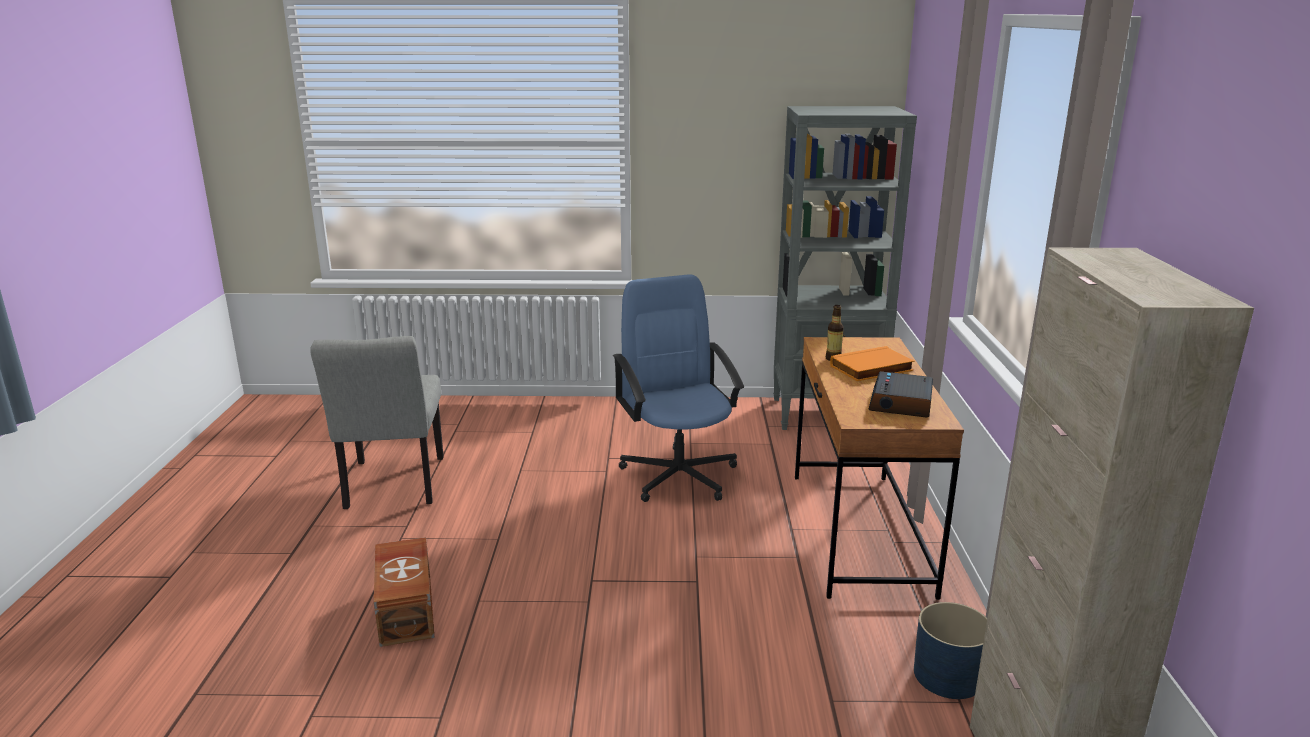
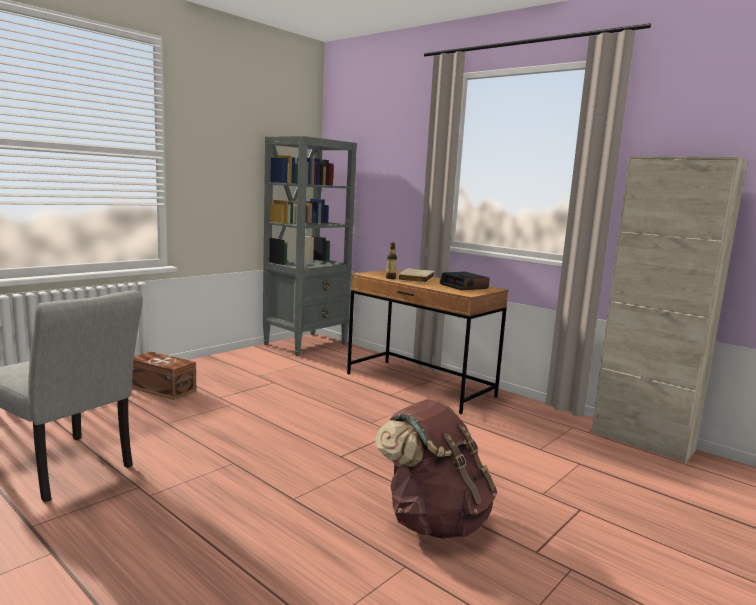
camera: 50 degrees left, 10 degrees down
(408, 609) = (252, 529): brown storage box -> brown storage box (162, 388)
(539, 696) = (433, 521): none -> brown backpack
(679, 475) = (283, 391): blue office chair -> none
(872, 369) = (417, 279): orange book -> beige book
(948, 676) = (552, 421): blue planter -> none

